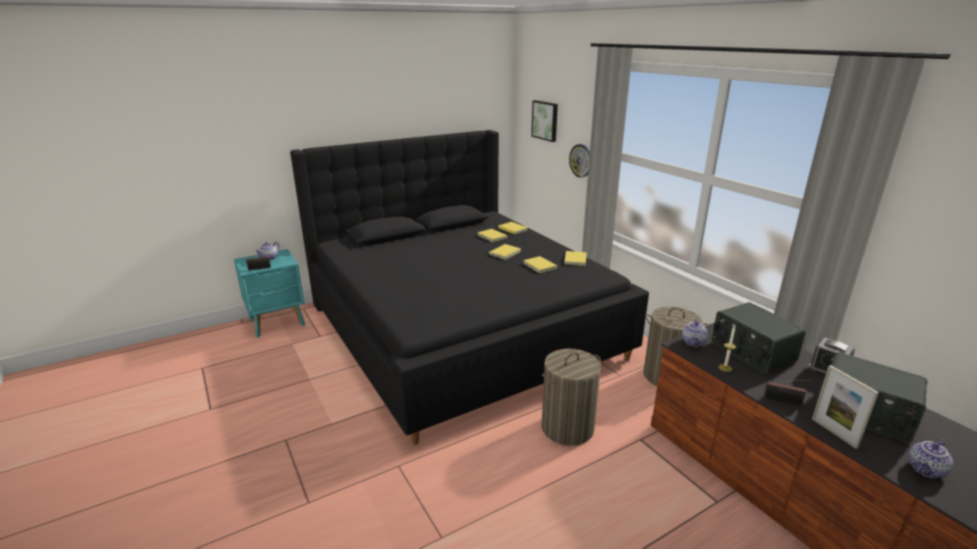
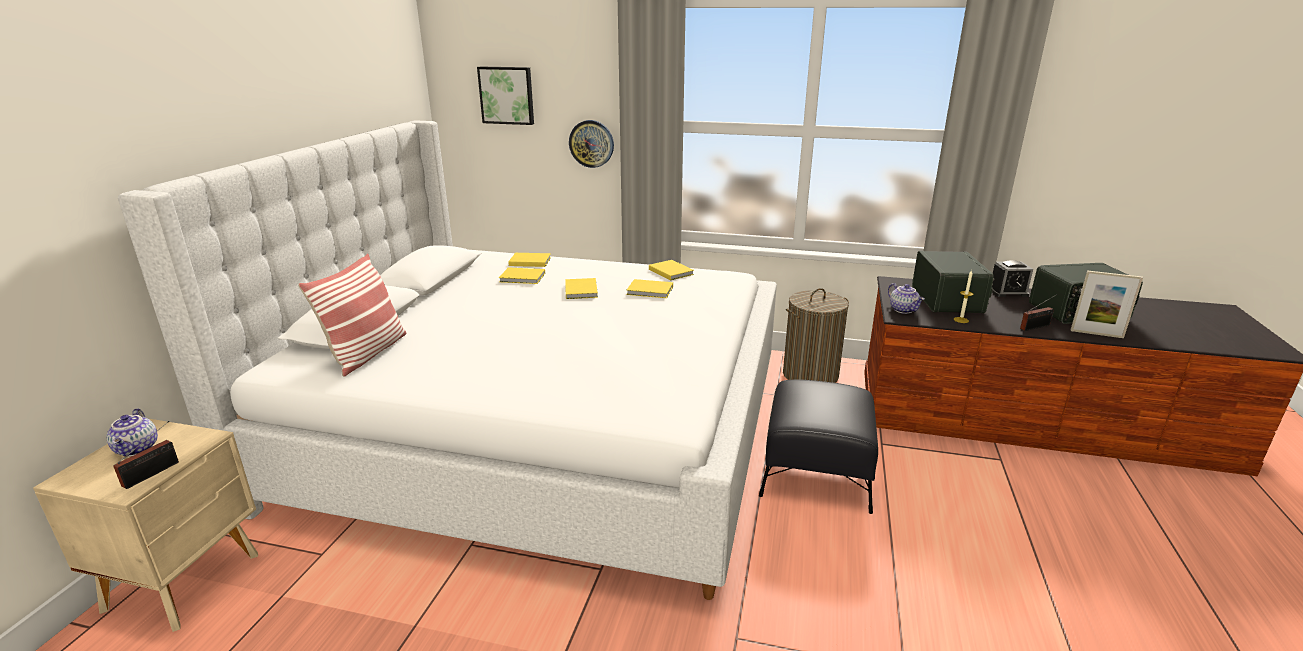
camera: 45 degrees left, 0 degrees up
(278, 323) = (186, 581): turquoise nightstand -> beige nightstand
(369, 249) = (367, 353): none -> pillow
(461, 329) = (539, 431): black bed -> white bed
(567, 427) = (817, 471): laundry basket -> black ottoman
(751, 352) = (948, 299): radio -> radio turned 105 degrees counterclockwise
(926, 470) = (1166, 332): teapot -> none

